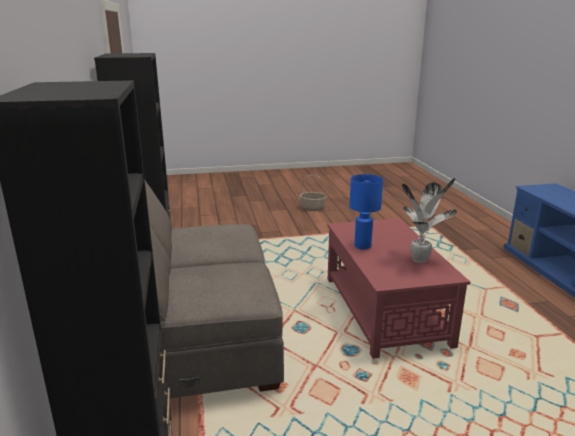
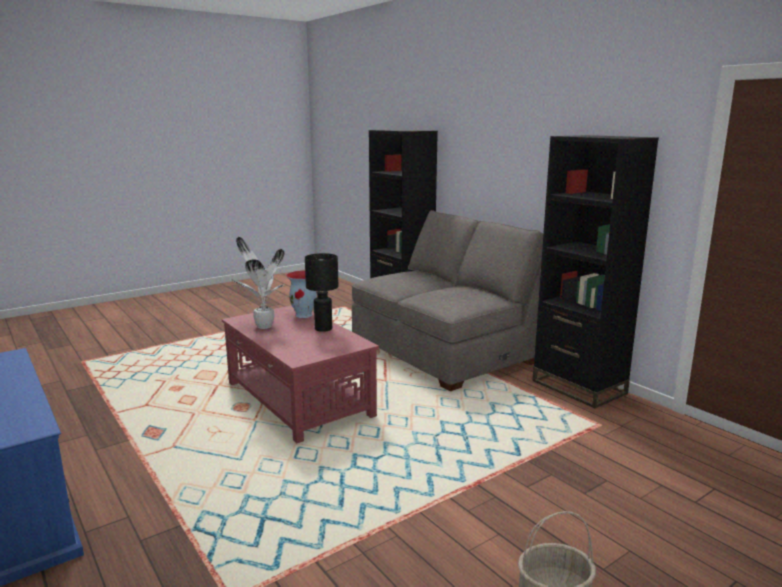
camera: 155 degrees right, 5 degrees down
(362, 246) = (324, 329): blue table lamp -> black table lamp
(374, 268) = (304, 315): none -> vase

